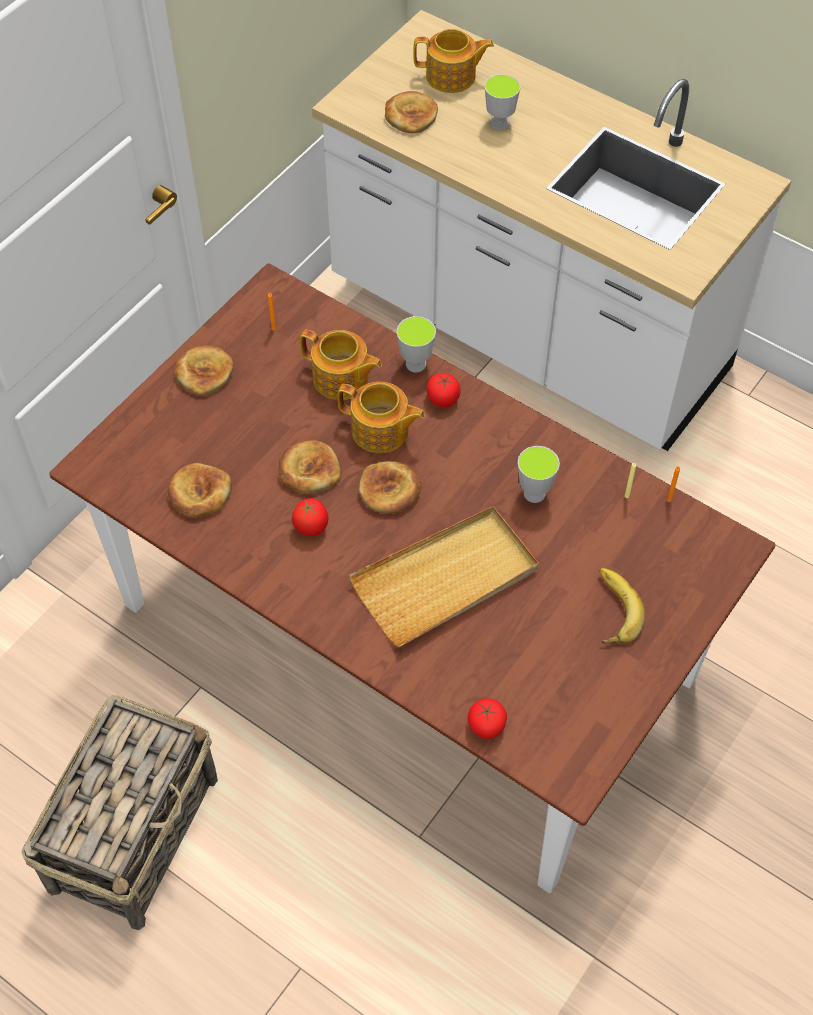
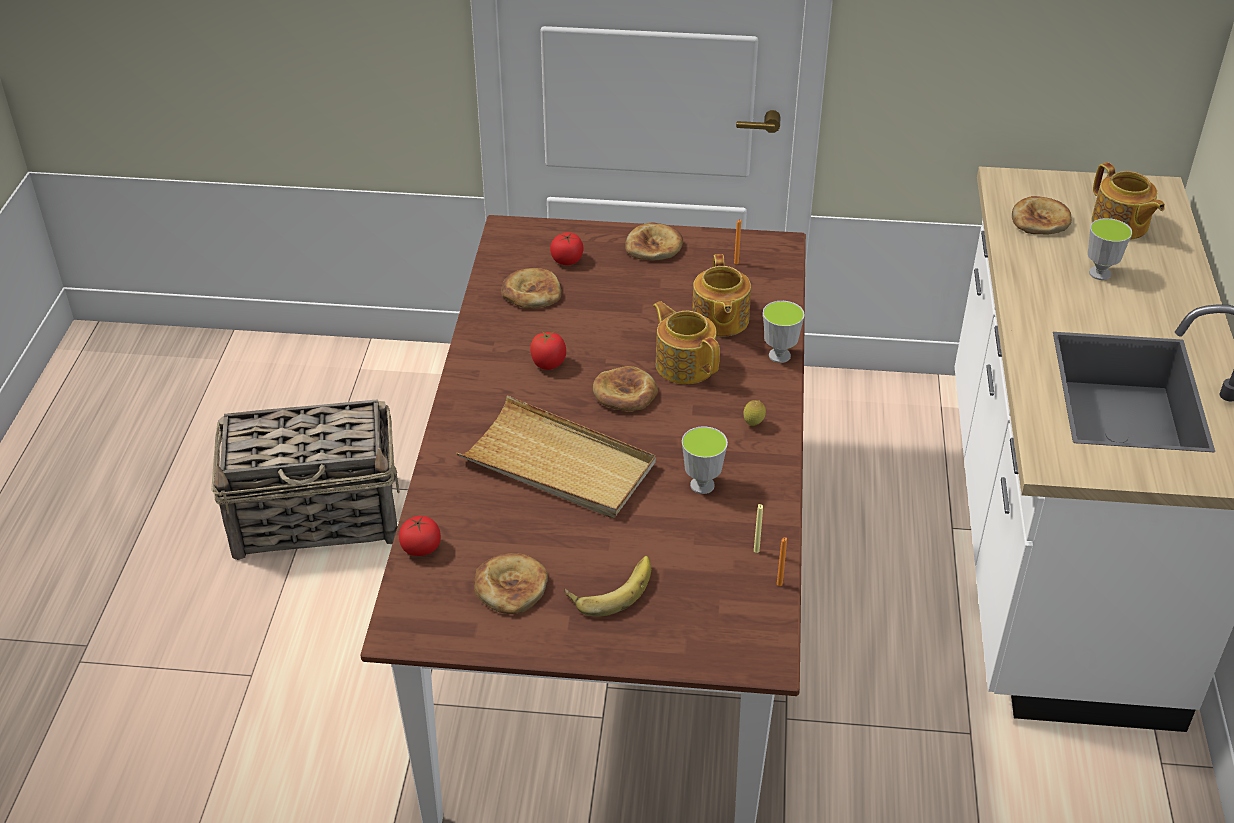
camera: 60 degrees right, 15 degrees down
(309, 470) = (605, 340): bread -> bread (511, 586)
(381, 431) = (684, 364): teapot -> teapot turned 150 degrees clockwise
(443, 399) = (756, 387): tomato -> tomato (567, 260)
(486, 424) = (753, 424): none -> lemon

